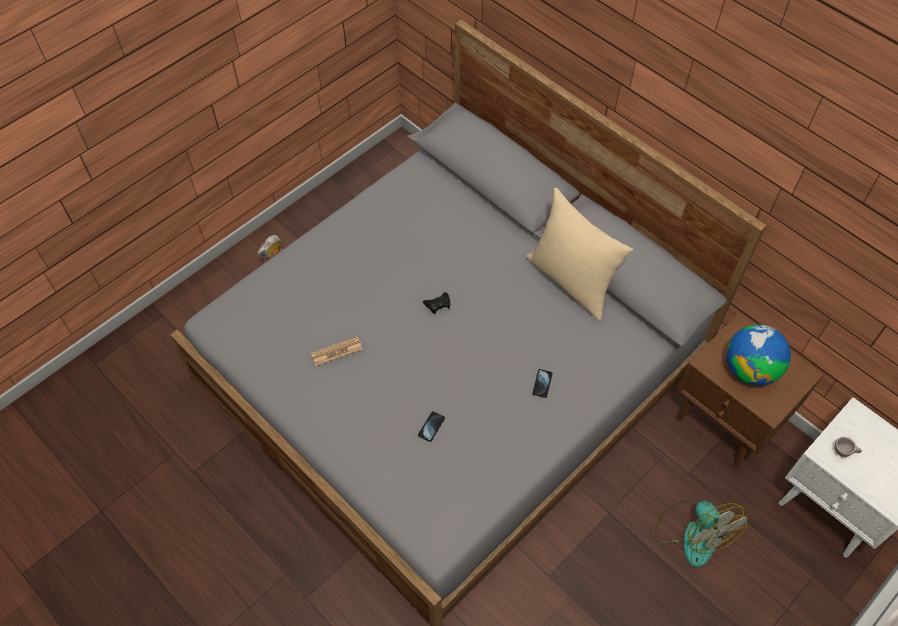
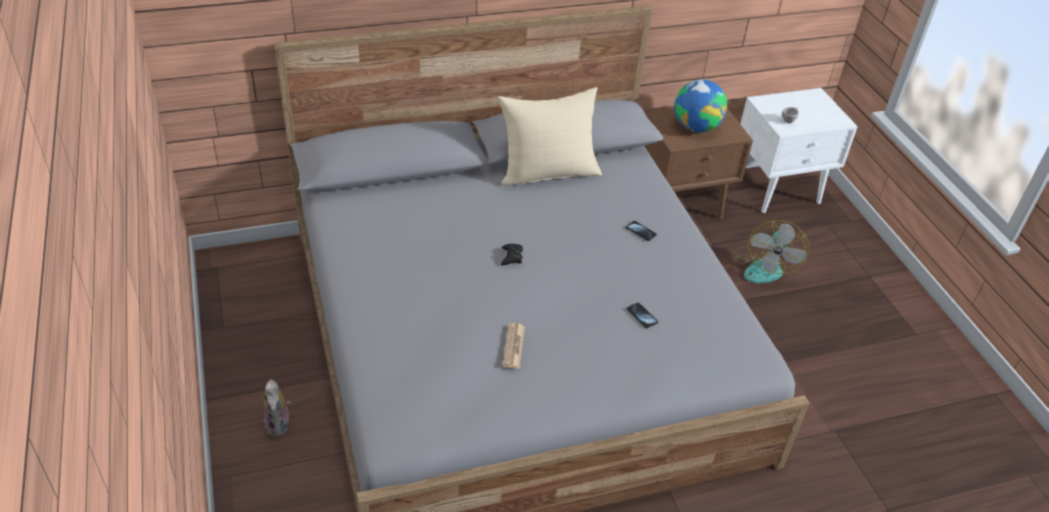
camera: 65 degrees left, 15 degrees down
(693, 533) = (764, 266): fan -> fan turned 105 degrees clockwise

